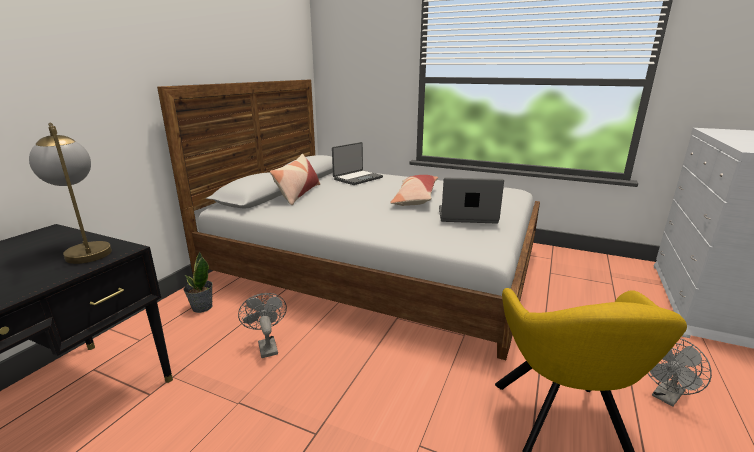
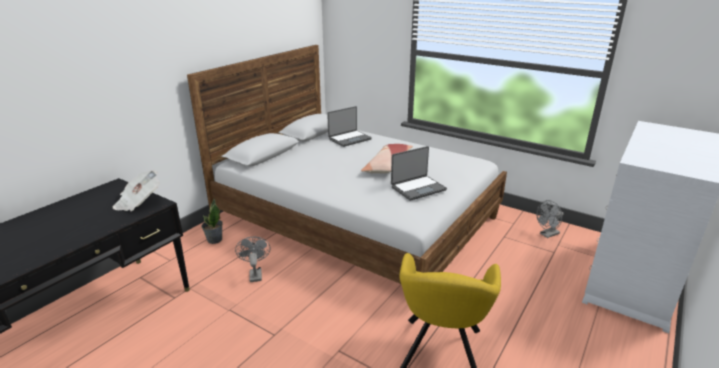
camera: 10 degrees right, 5 degrees up
(86, 250) = (138, 202): table lamp -> newspaper
(298, 194) = (294, 154): pillow -> none
(467, 216) = (417, 188): laptop -> laptop turned 135 degrees clockwise
(666, 397) = (533, 344): grey fan -> grey fan (547, 234)

